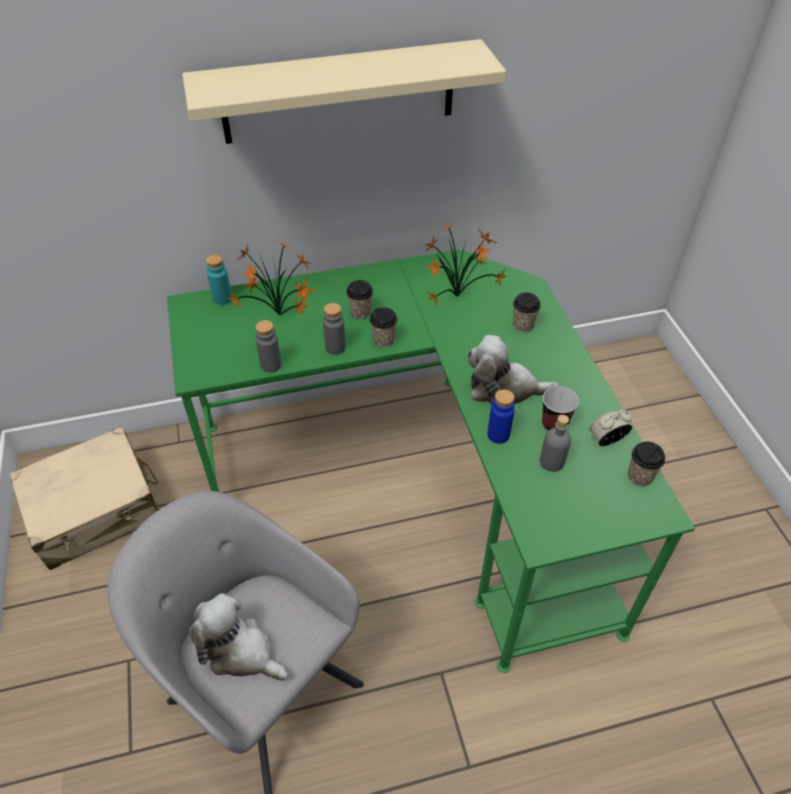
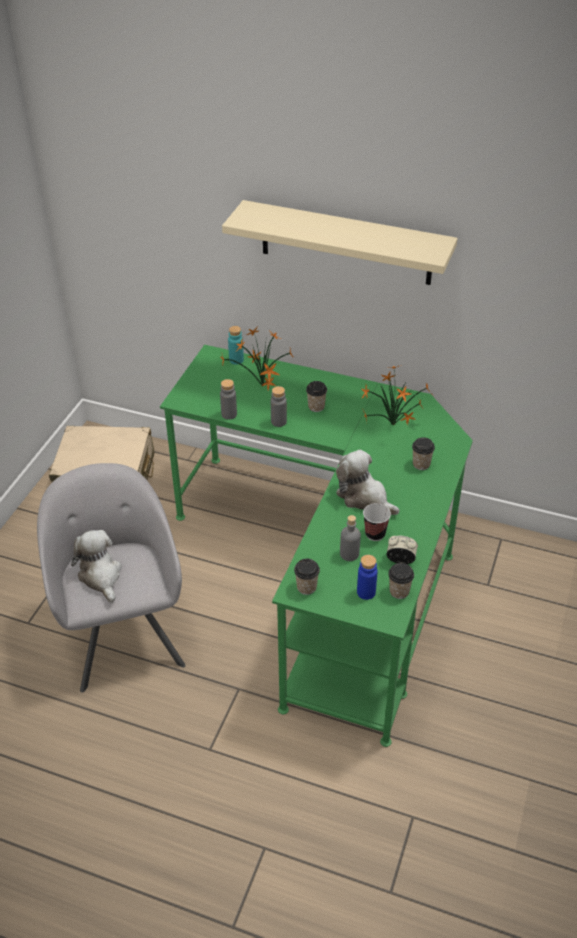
camera: 35 degrees right, 5 degrees down
(383, 340) = (314, 431): cup -> cup (306, 587)
(498, 435) = (331, 522): blue bottle -> blue bottle (366, 592)

